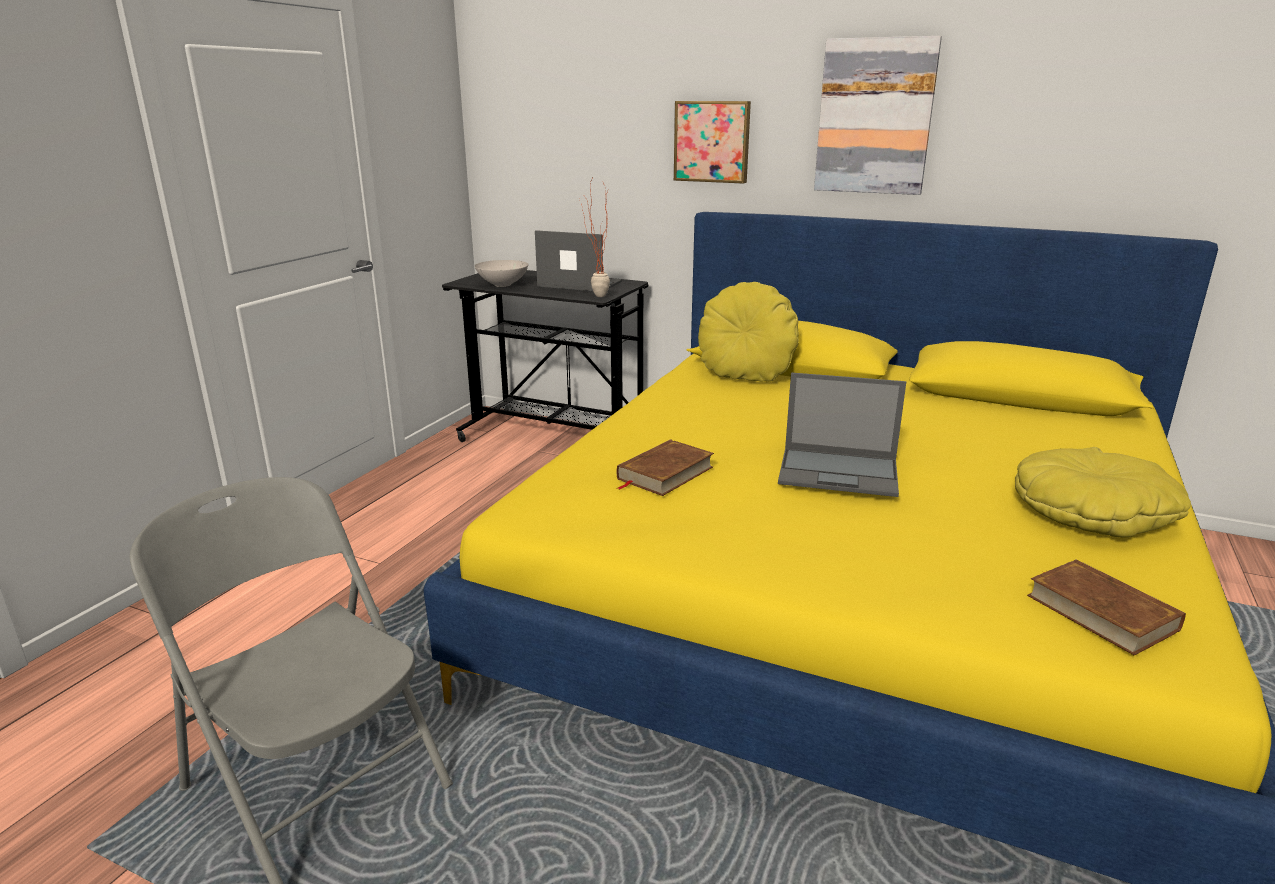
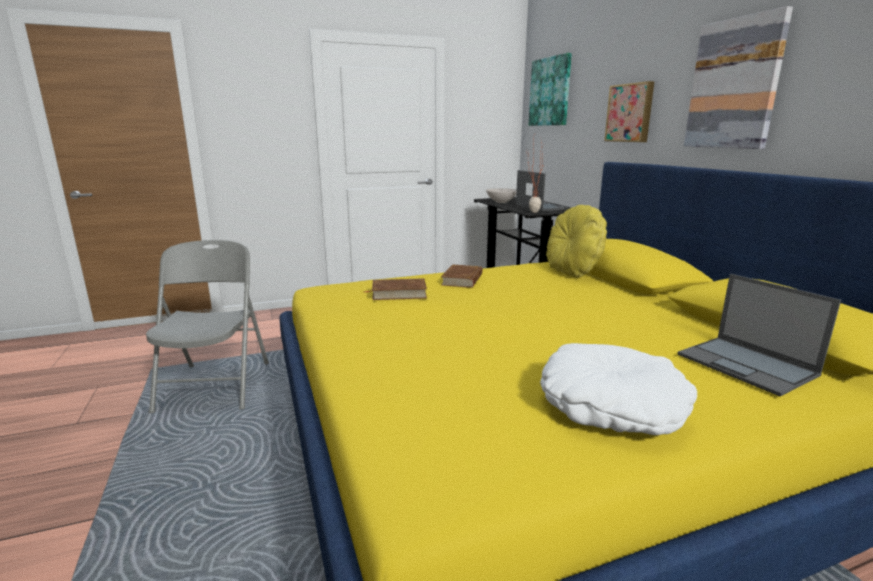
camera: 45 degrees right, 5 degrees down
(535, 97) = (550, 92): none -> picture
(840, 472) = (487, 322): laptop -> laptop (747, 365)
(1088, 511) = (612, 405): yellow pillow -> white pillow
(1101, 612) = (441, 443): brown book -> brown book (462, 279)

